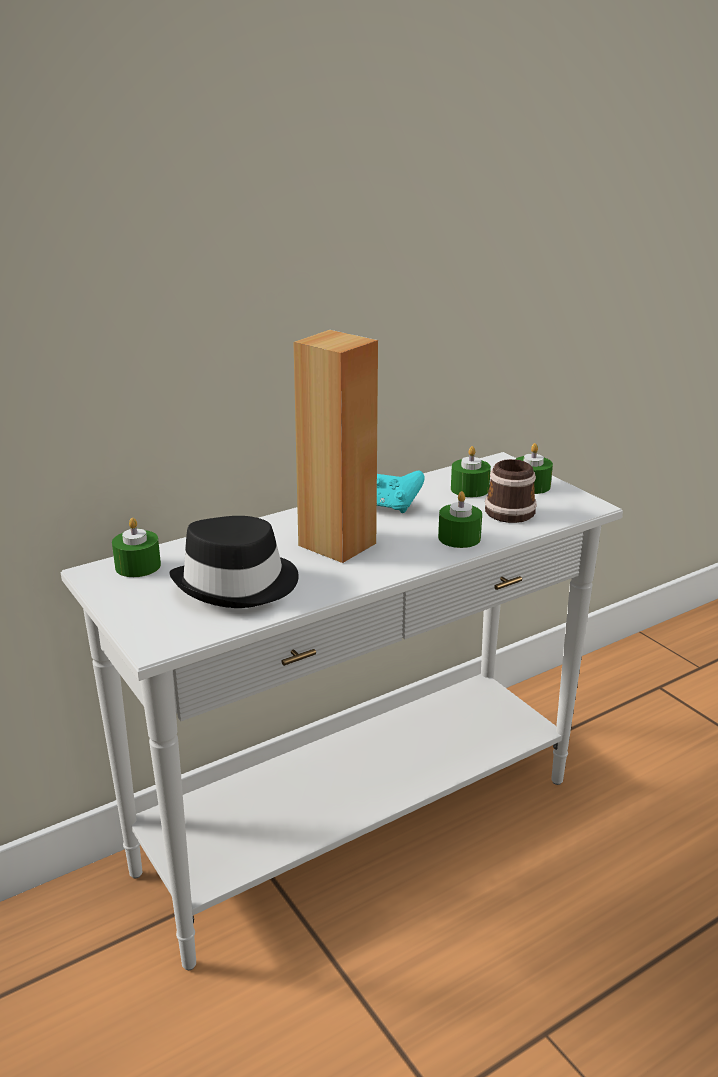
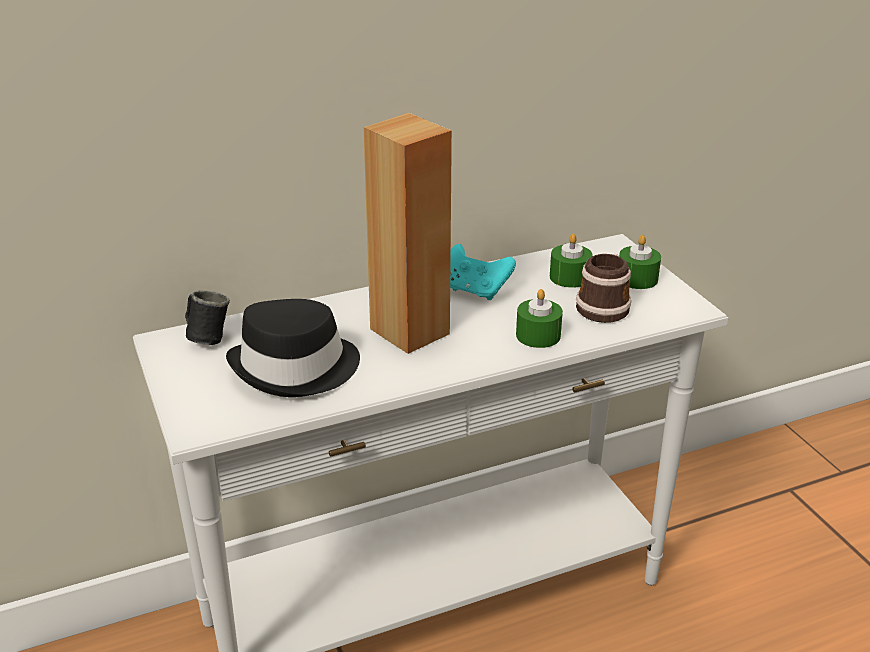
camera: 10 degrees right, 5 degrees up
(138, 566) = (206, 338): green candle -> black mug

